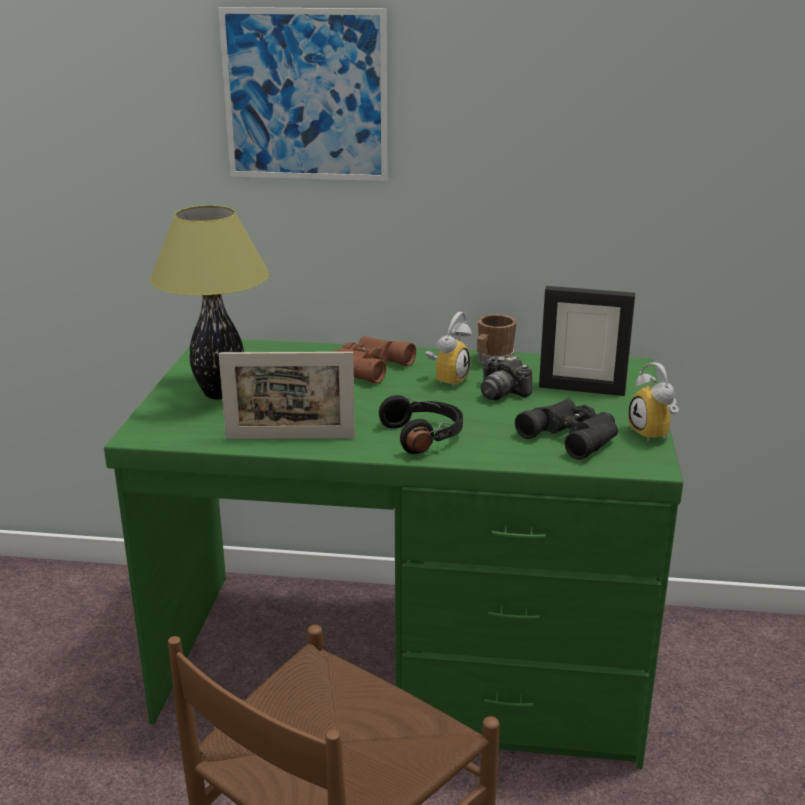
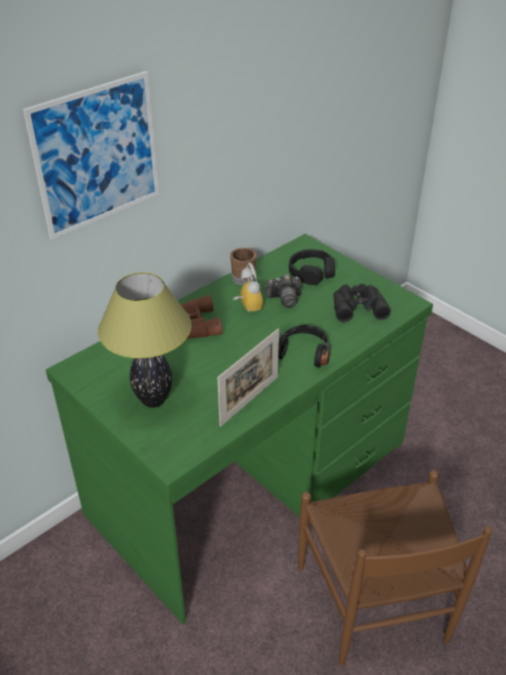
camera: 50 degrees left, 15 degrees up
(582, 388) = (311, 273): picture frame -> black headphones
(655, 434) = (383, 282): alarm clock -> none

